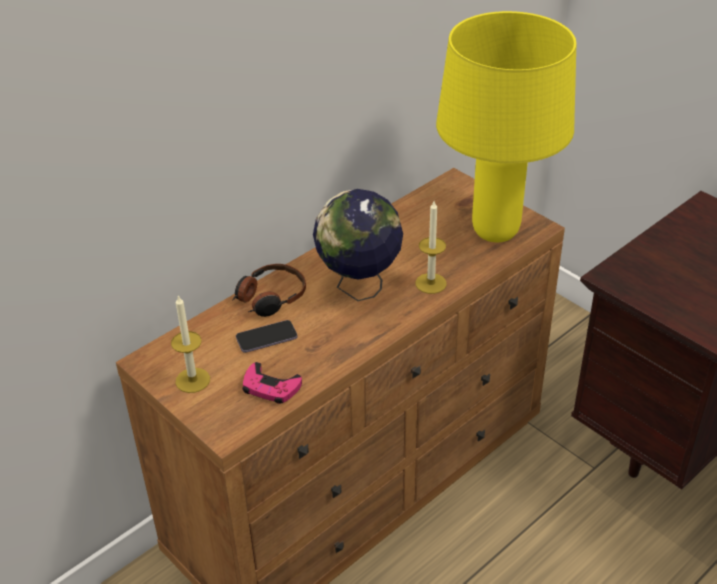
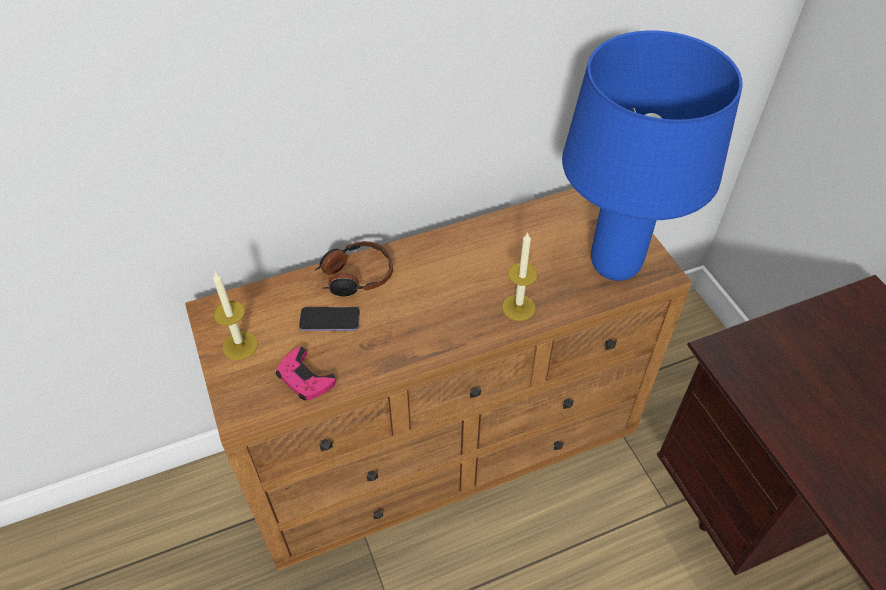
camera: 20 degrees right, 10 degrees up
(359, 287) = (445, 290): globe -> none
(494, 232) = (613, 266): yellow table lamp -> blue table lamp

